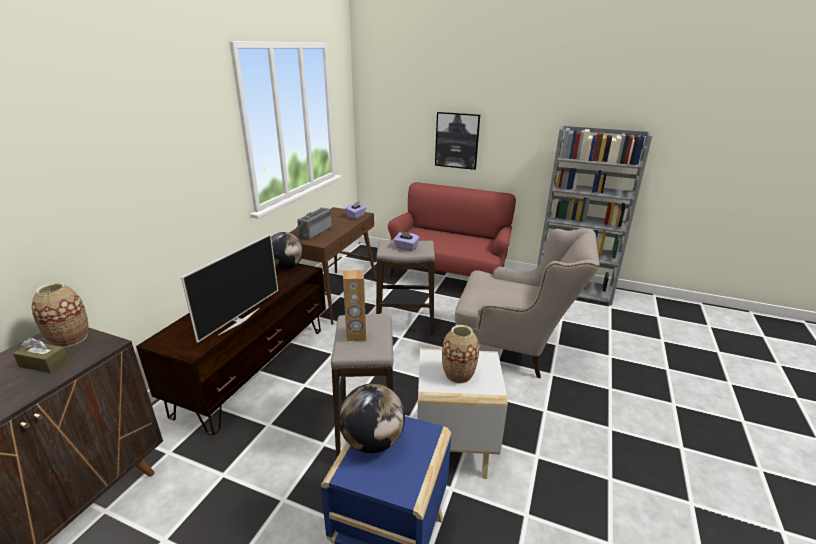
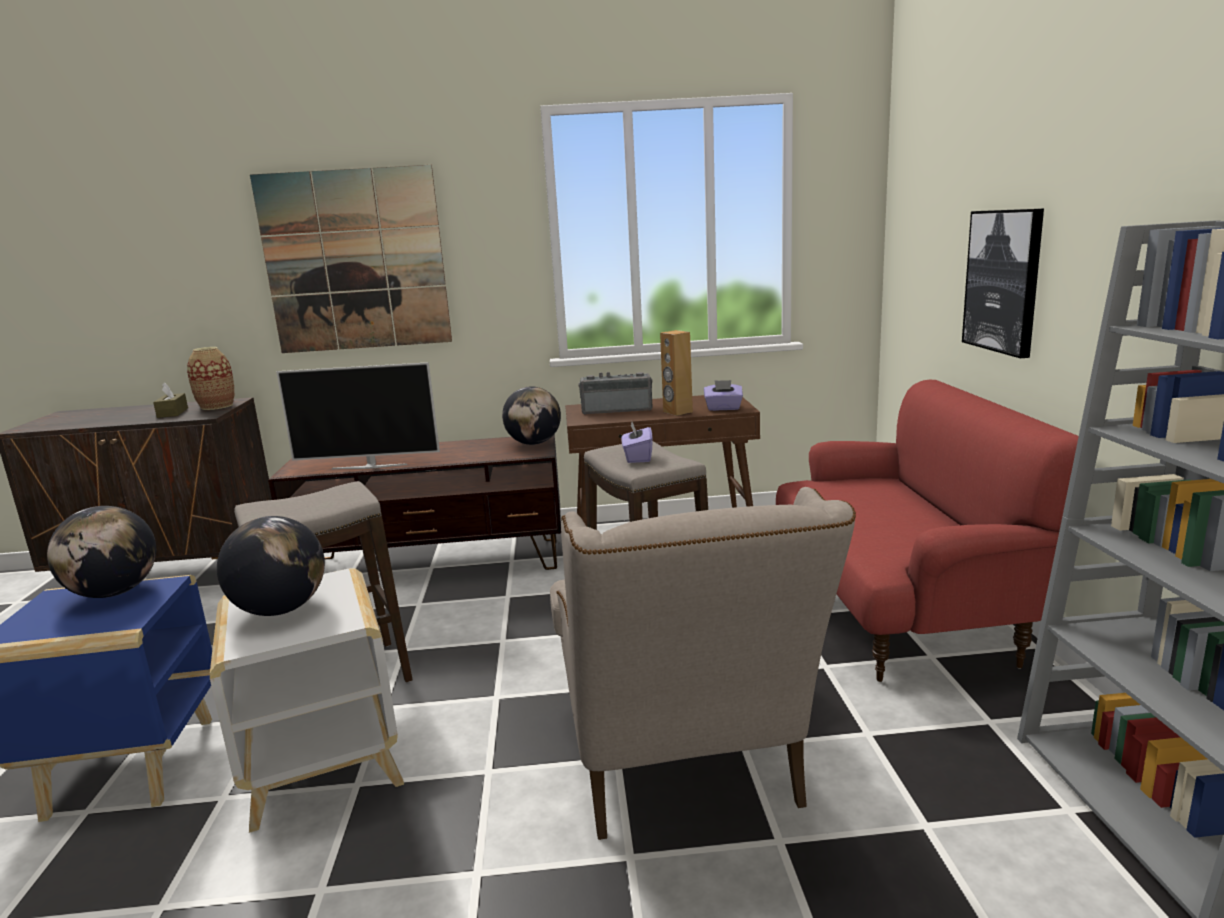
camera: 65 degrees right, 10 degrees down
(130, 170) = (355, 261): none -> picture
(356, 336) = (304, 500): brown speaker -> brown speaker (677, 412)
(458, 374) = (280, 609): vase -> globe

